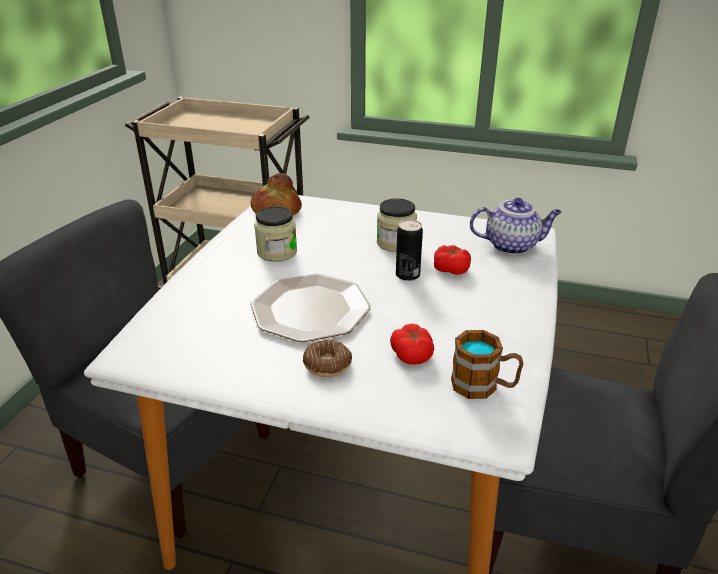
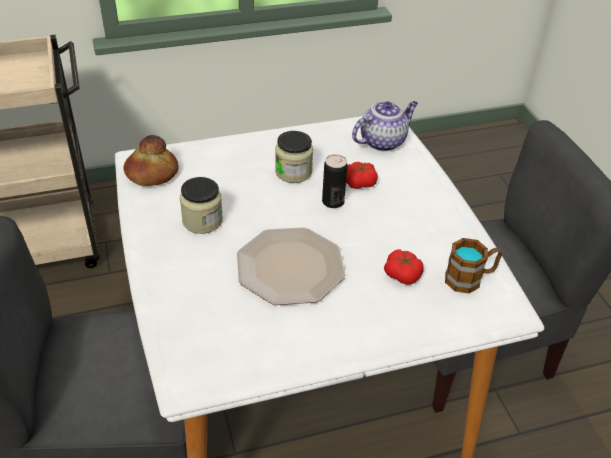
camera: 35 degrees left, 10 degrees up
(327, 365) = (353, 311): donut -> none

